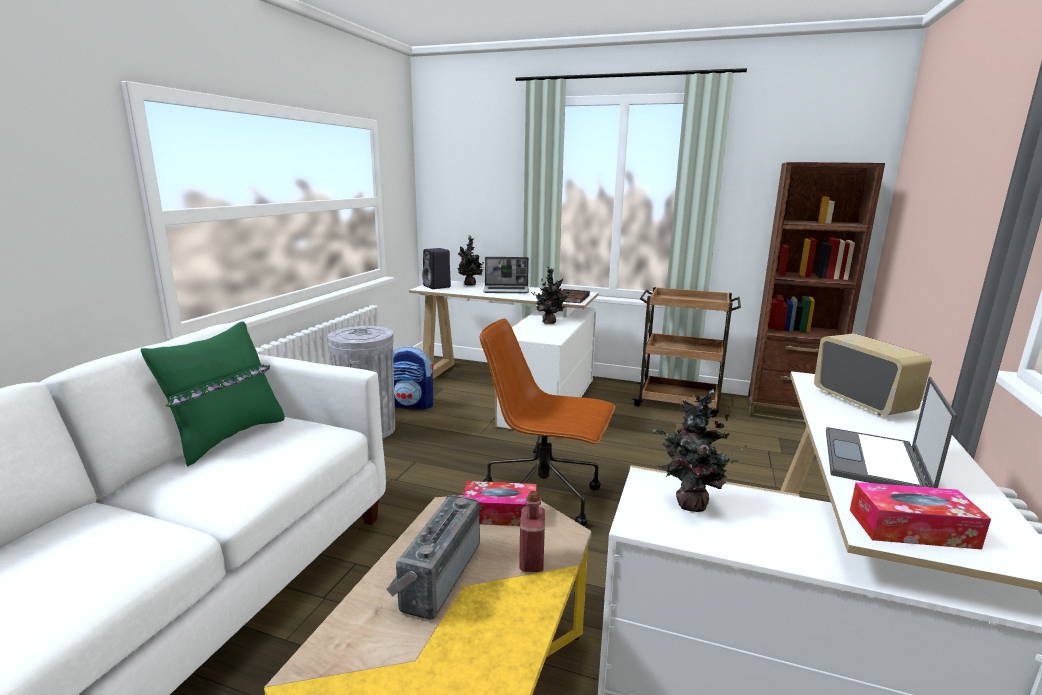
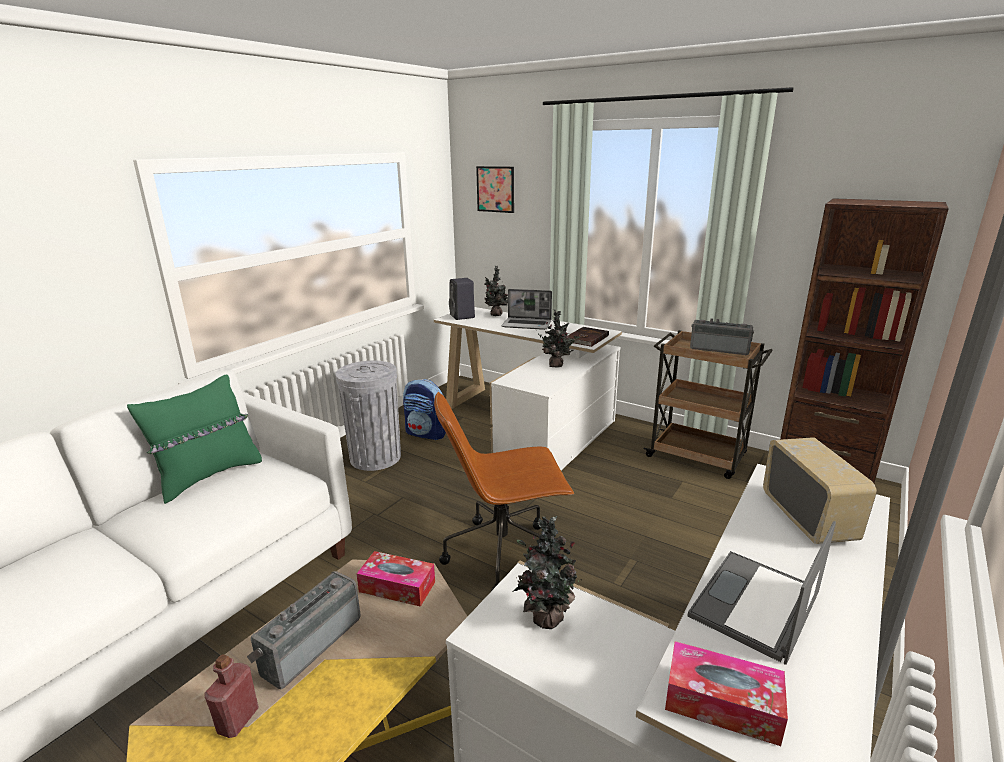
camera: 15 degrees right, 5 degrees up
(463, 163) = (495, 189): none -> picture
(531, 561) = (396, 644): red bottle -> red bottle (238, 720)
(544, 497) = (504, 553): brown office chair -> brown office chair turned 45 degrees counterclockwise
(695, 299) = (719, 349): none -> radio

